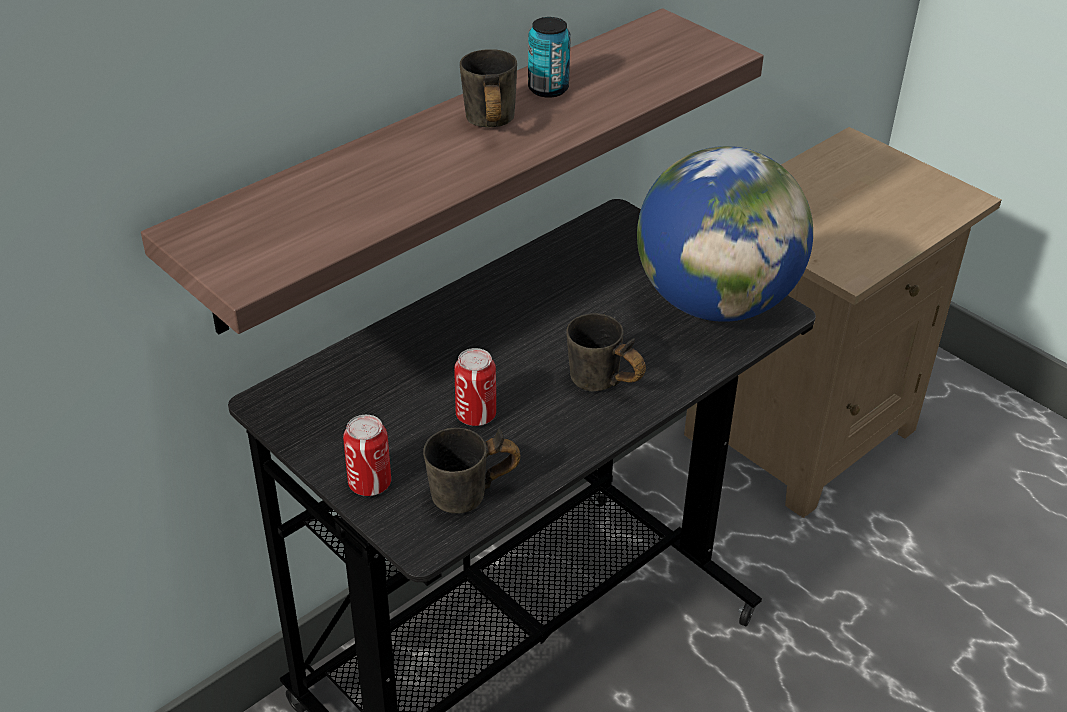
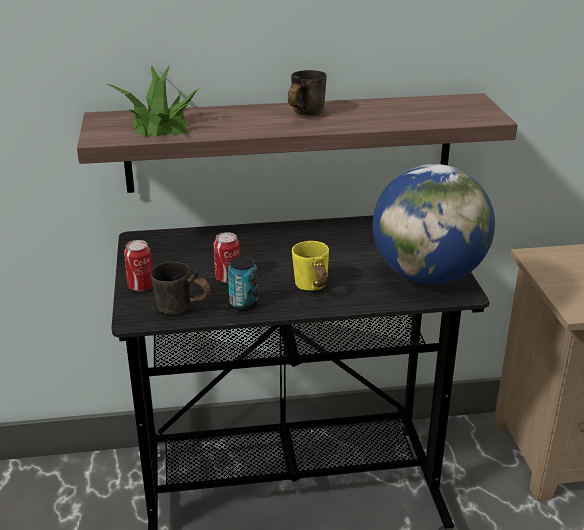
camera: 35 degrees right, 10 degrees down
(306, 216) = (160, 125): none -> potted plant
(548, 89) = (360, 109): can -> can (243, 304)
(599, 387) = (309, 289): grey mug -> yellow mug

